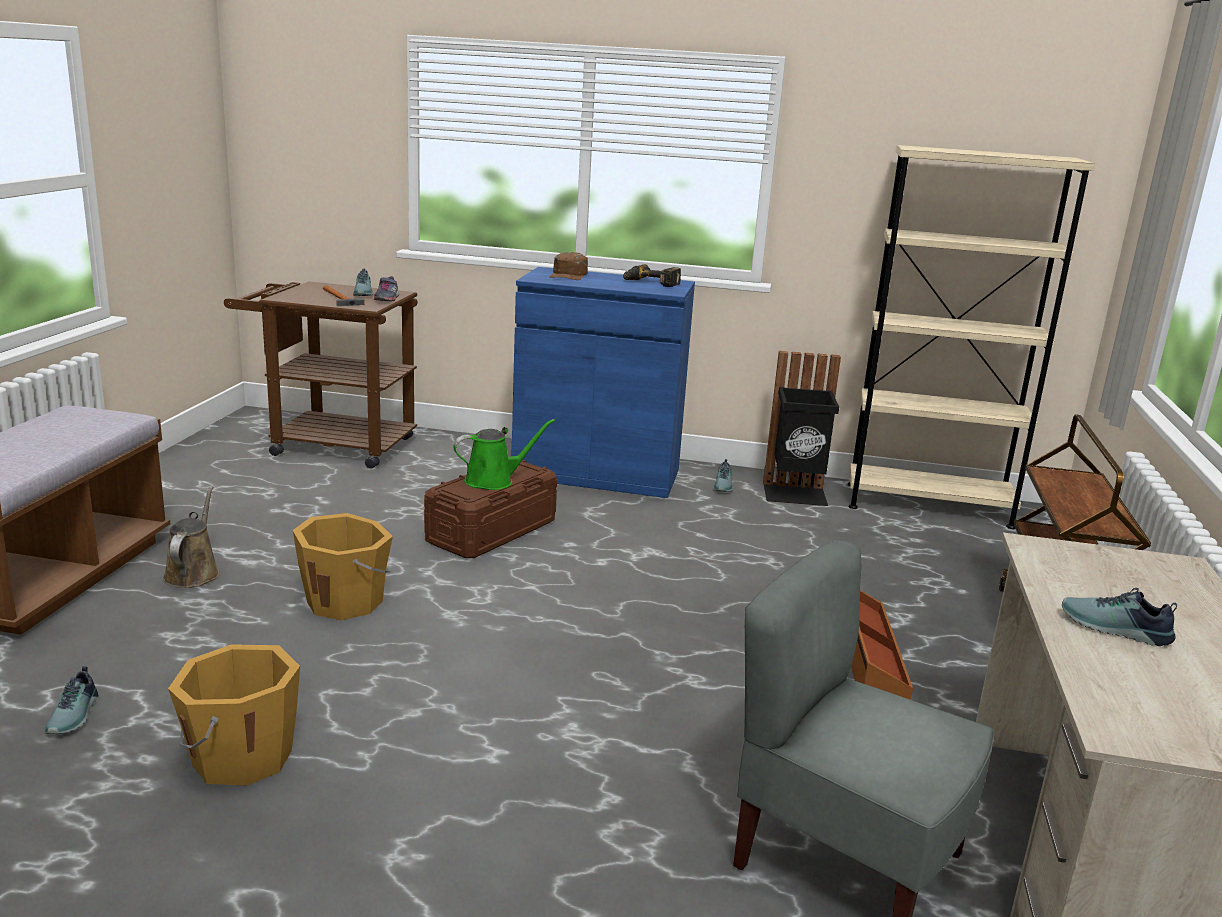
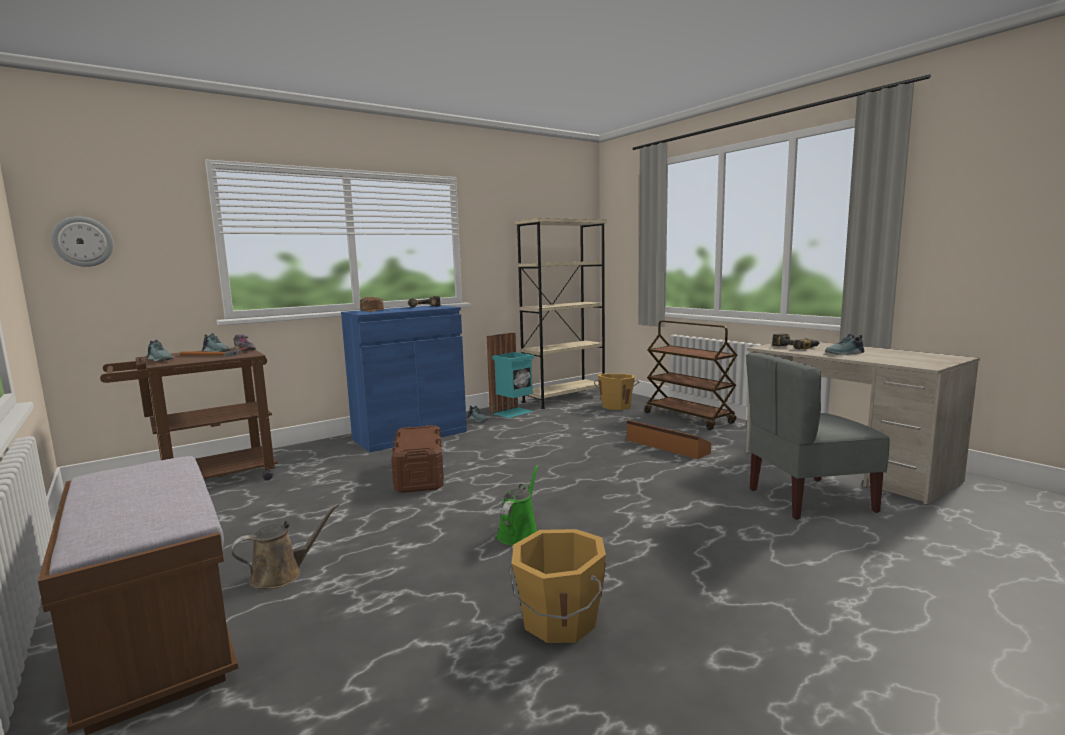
camera: 45 degrees left, 10 degrees down
(75, 715) = (408, 680): shoe -> shoe (161, 359)
(193, 573) = (281, 575): brown watering can -> brown watering can turned 105 degrees clockwise
(279, 136) = (83, 241): none -> wall clock
(346, 601) = (423, 534): orange bucket -> orange bucket (616, 406)
(494, 480) = (419, 437): green watering can -> green watering can (519, 533)
(795, 495) = (513, 412): black trash can -> turquoise trash can
(1098, 572) = (796, 347): none -> power drill

